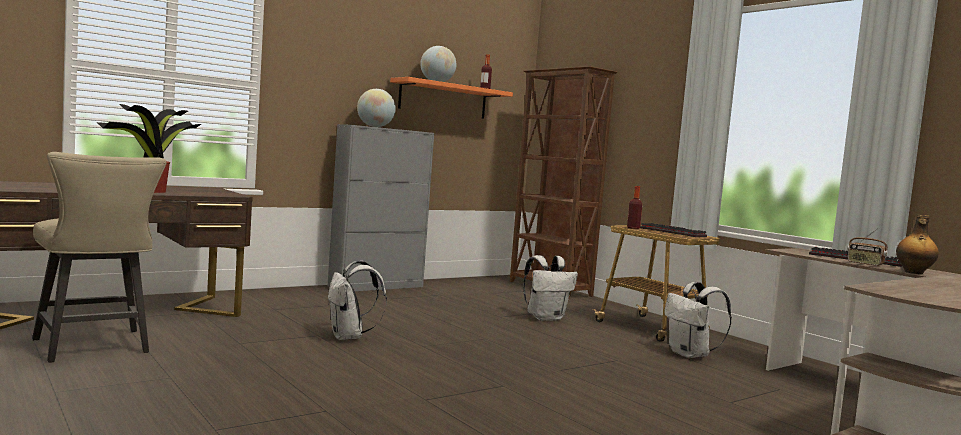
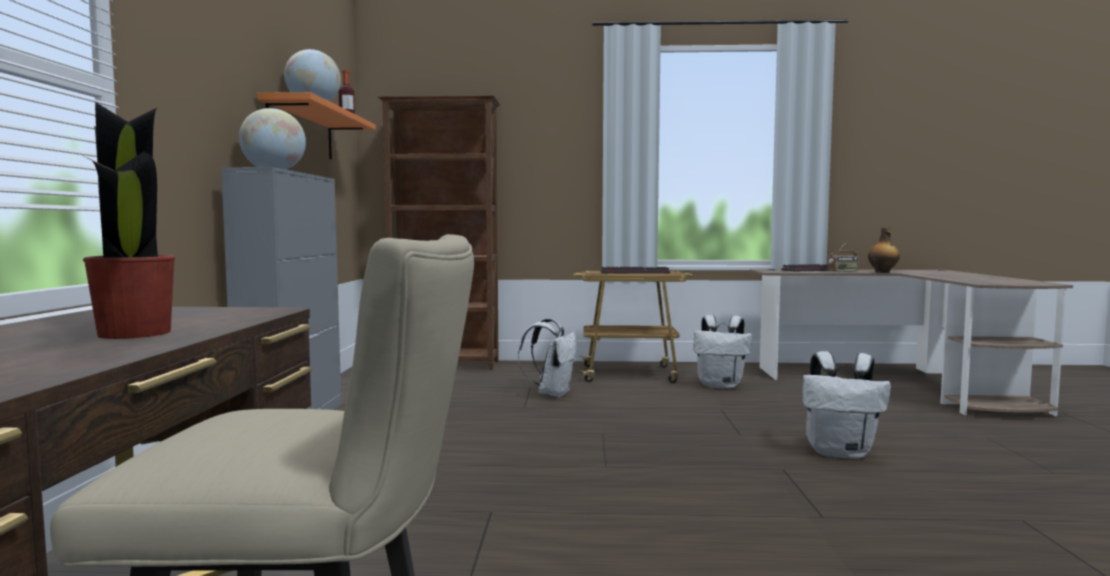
camera: 50 degrees left, 0 degrees up
(349, 337) = (524, 495): white backpack -> white backpack (840, 452)
(633, 228) = (608, 273): bottle -> none

